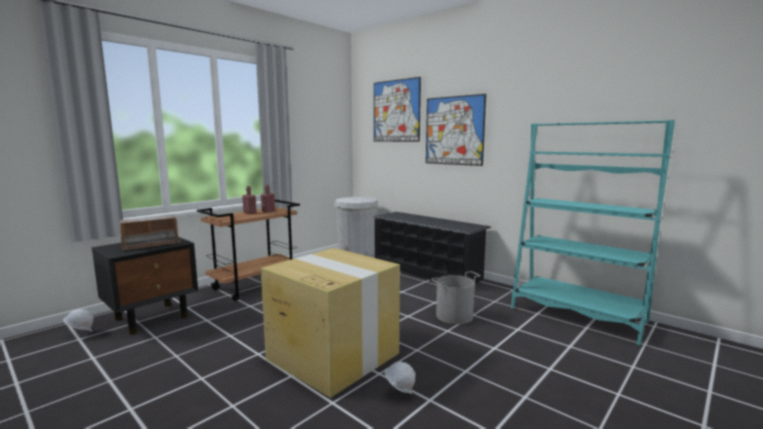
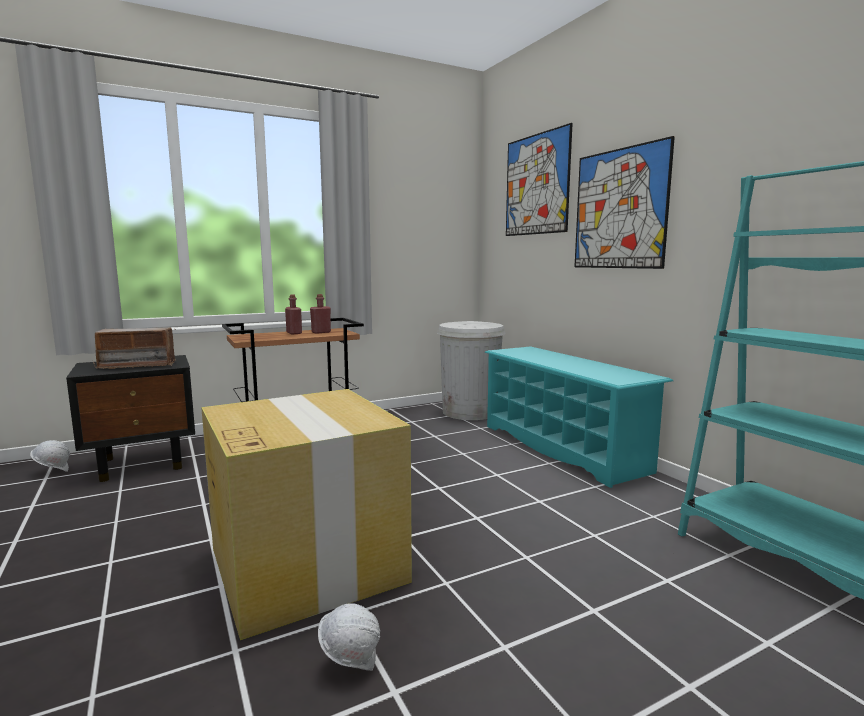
camera: 20 degrees right, 0 degrees up
(427, 272) = (562, 447): black shoe rack -> turquoise shoe rack
(454, 316) = (558, 532): grey bucket -> none

